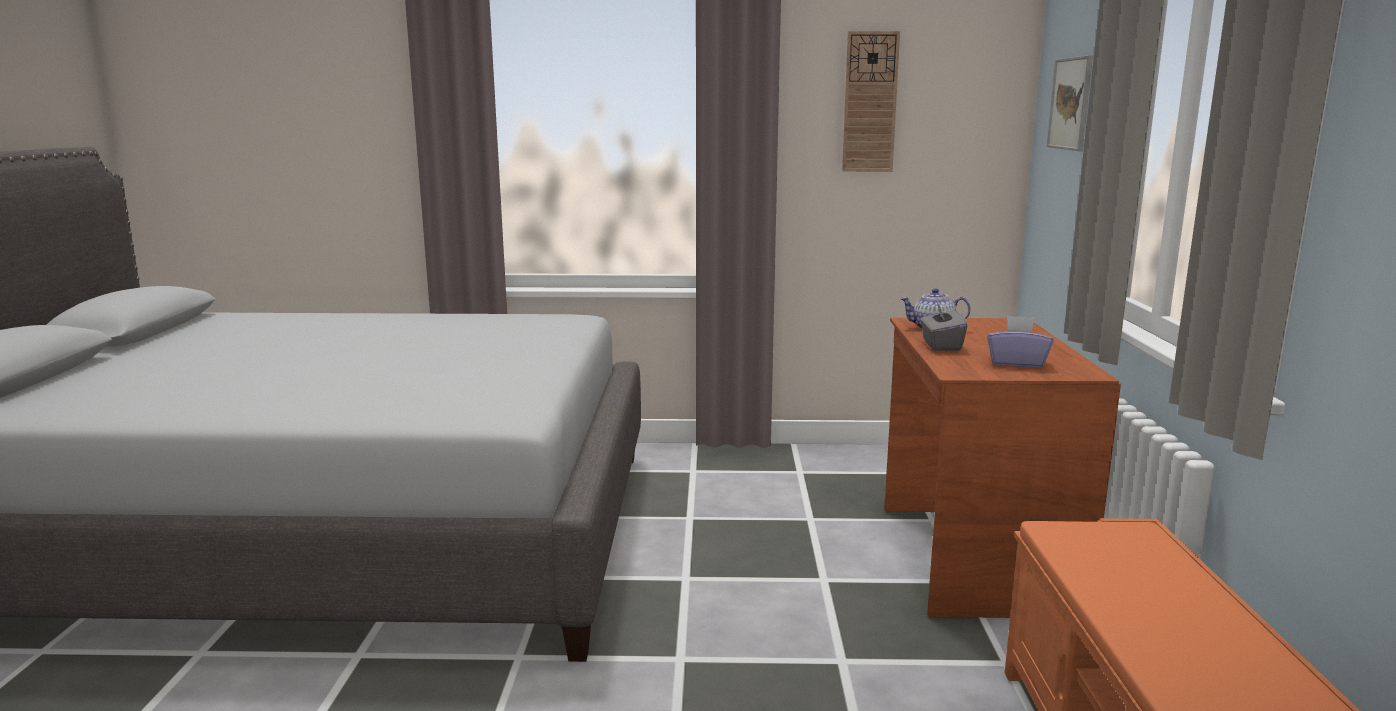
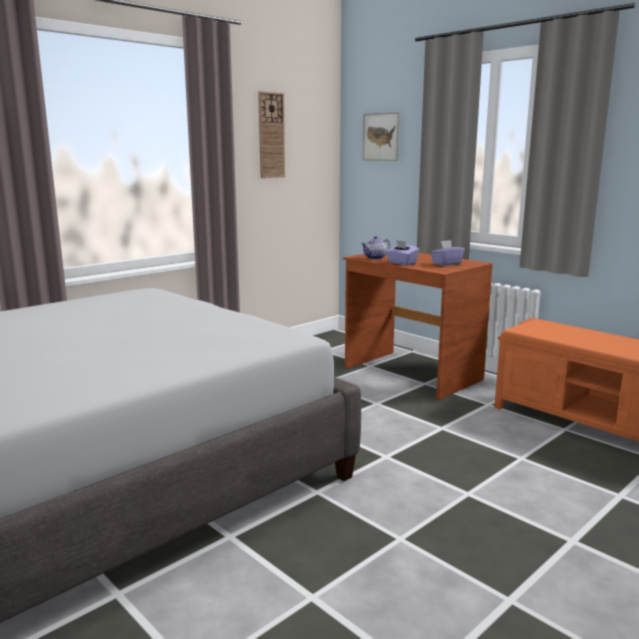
camera: 45 degrees left, 0 degrees up
(940, 345) = (401, 263): grey tissue box -> purple tissue box

